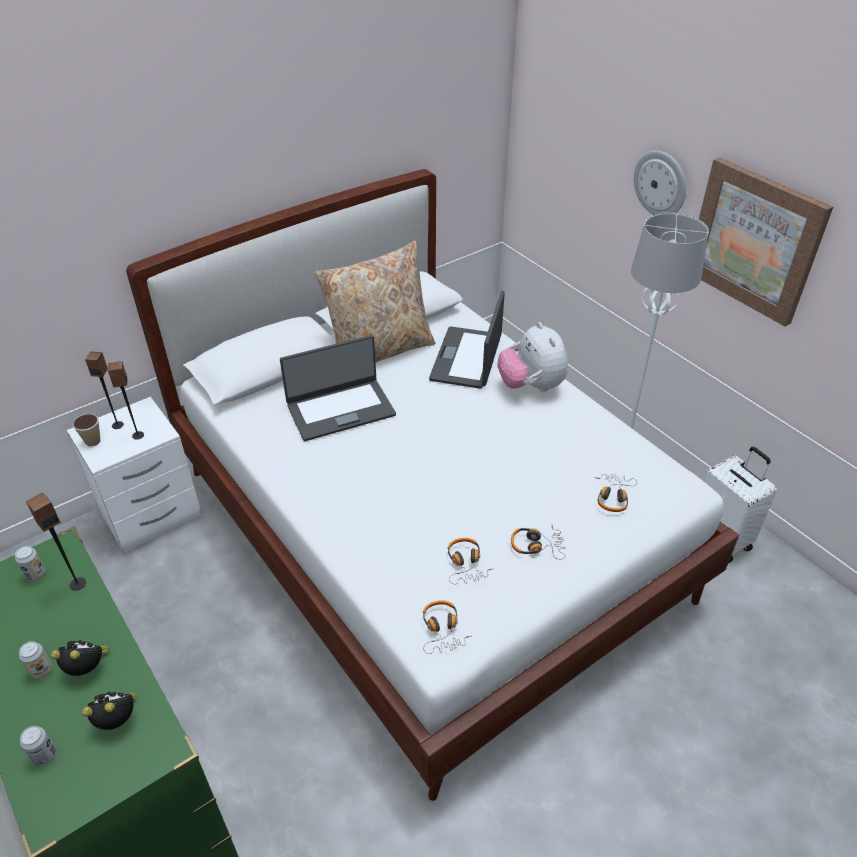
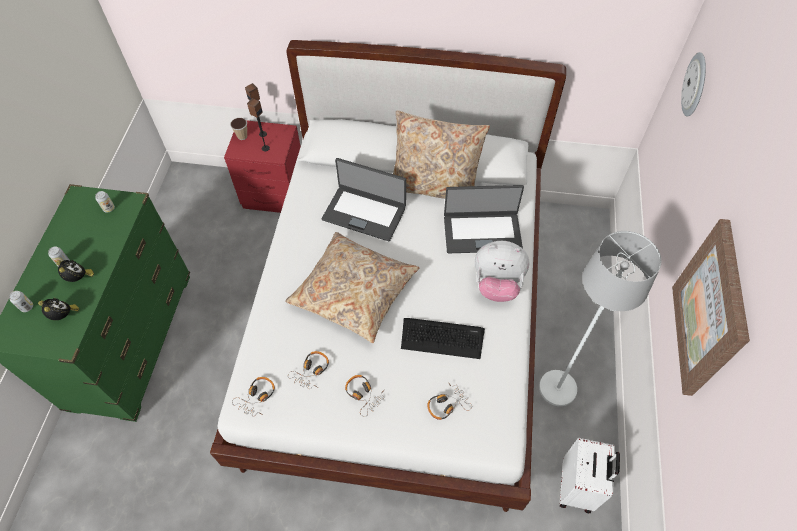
camera: 45 degrees right, 15 degrees up
(77, 583) = (118, 228): speaker -> none
(153, 514) = (276, 195): white nightstand -> red nightstand
(417, 475) = (354, 292): none -> beige pillow
(467, 358) = (482, 232): laptop -> laptop turned 150 degrees counterclockwise
(531, 386) = (497, 284): plush toy -> plush toy turned 105 degrees counterclockwise
(541, 453) = (442, 338): none -> keyboard
(661, 183) = (701, 202): wall clock -> wall clock (695, 85)

